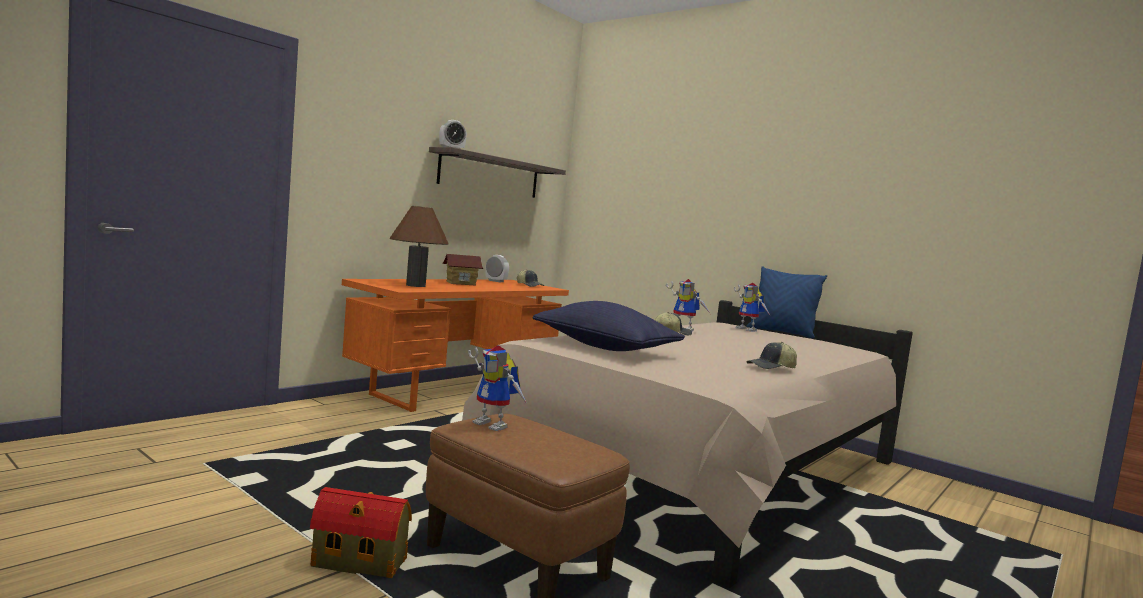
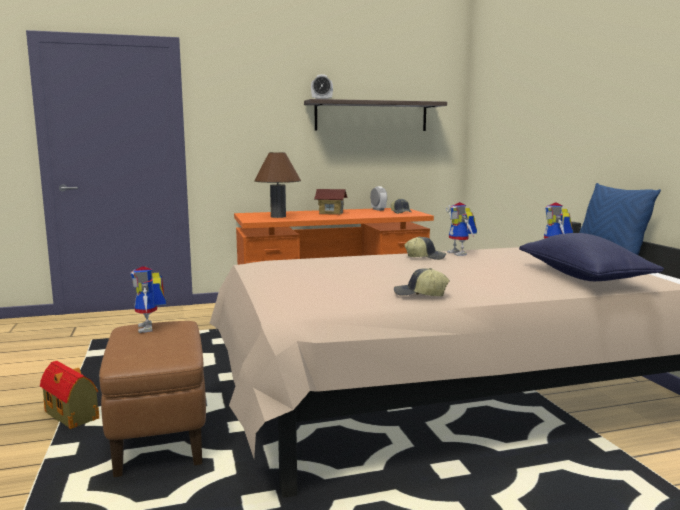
camera: 35 degrees right, 5 degrees up
(604, 347) = (296, 269): blue pillow -> blue pillow (583, 277)

